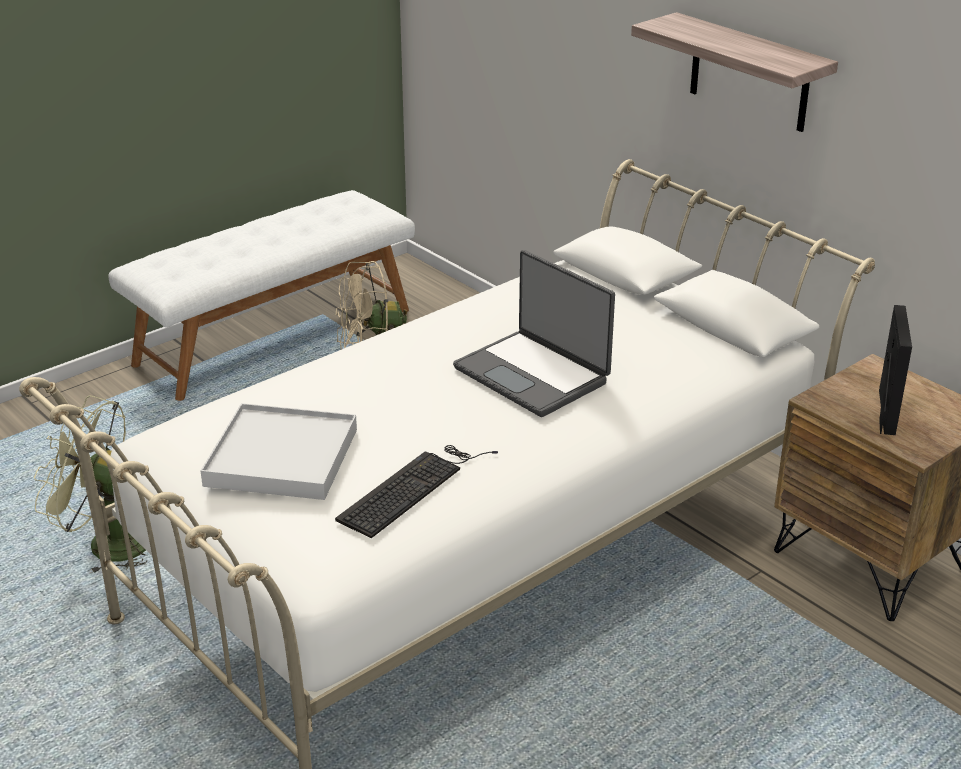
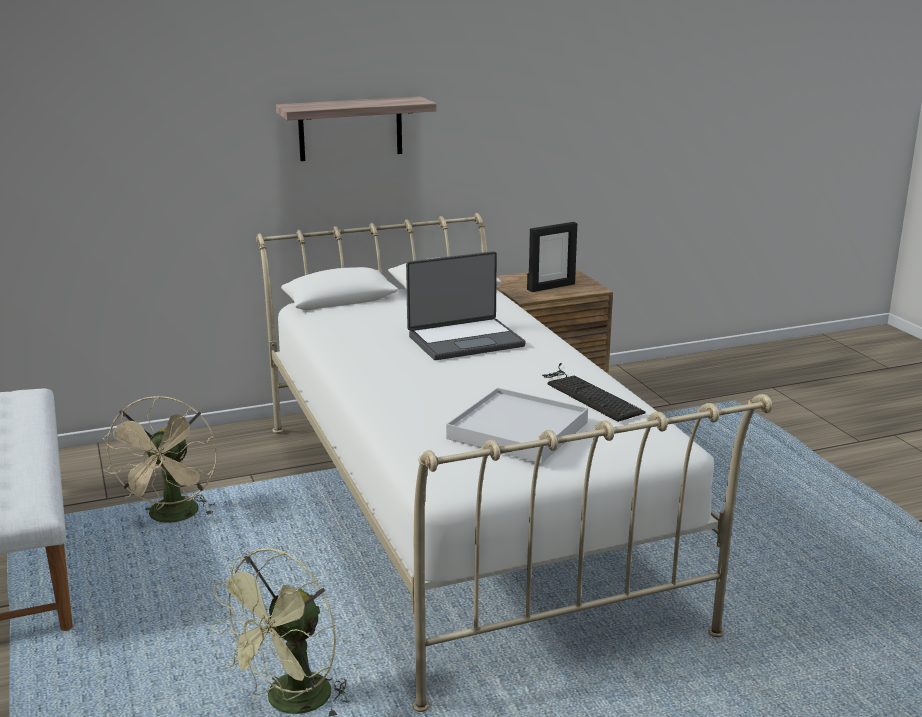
camera: 70 degrees left, 10 degrees down
(885, 412) = (551, 287): picture frame -> picture frame turned 120 degrees clockwise

